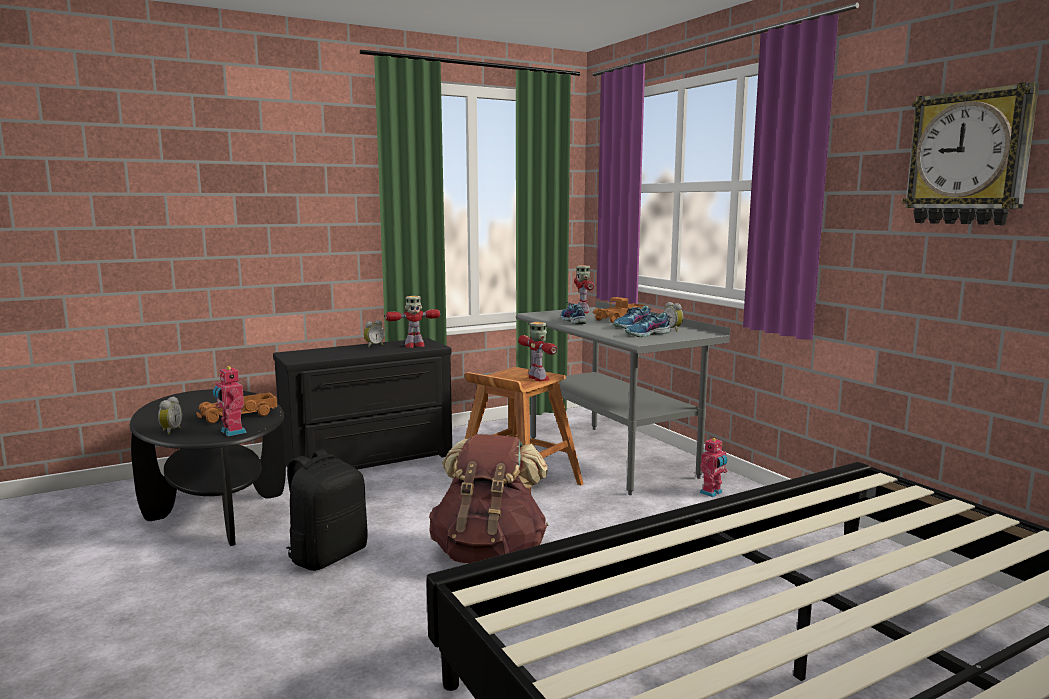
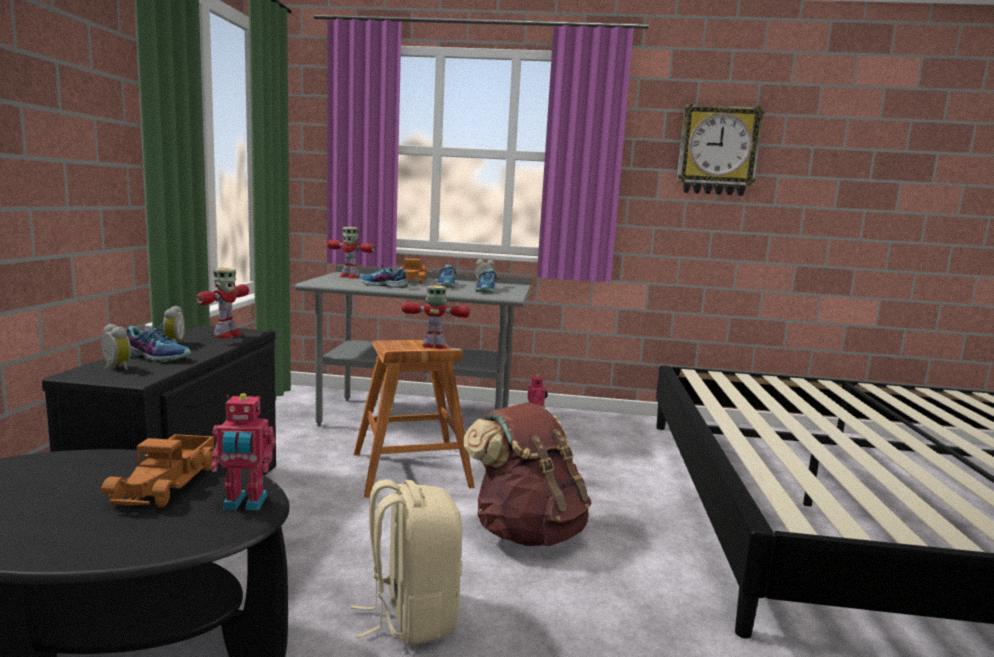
camera: 55 degrees left, 0 degrees up
(170, 431) = (129, 544): alarm clock -> alarm clock (115, 368)
(328, 555) = (411, 616): black backpack -> beige backpack
(341, 351) = (156, 357): none -> shoe

